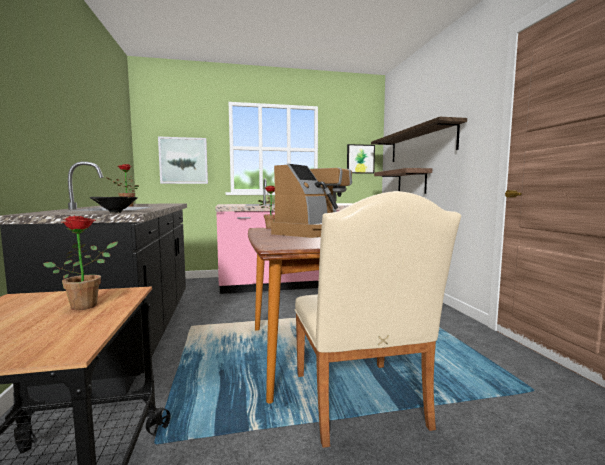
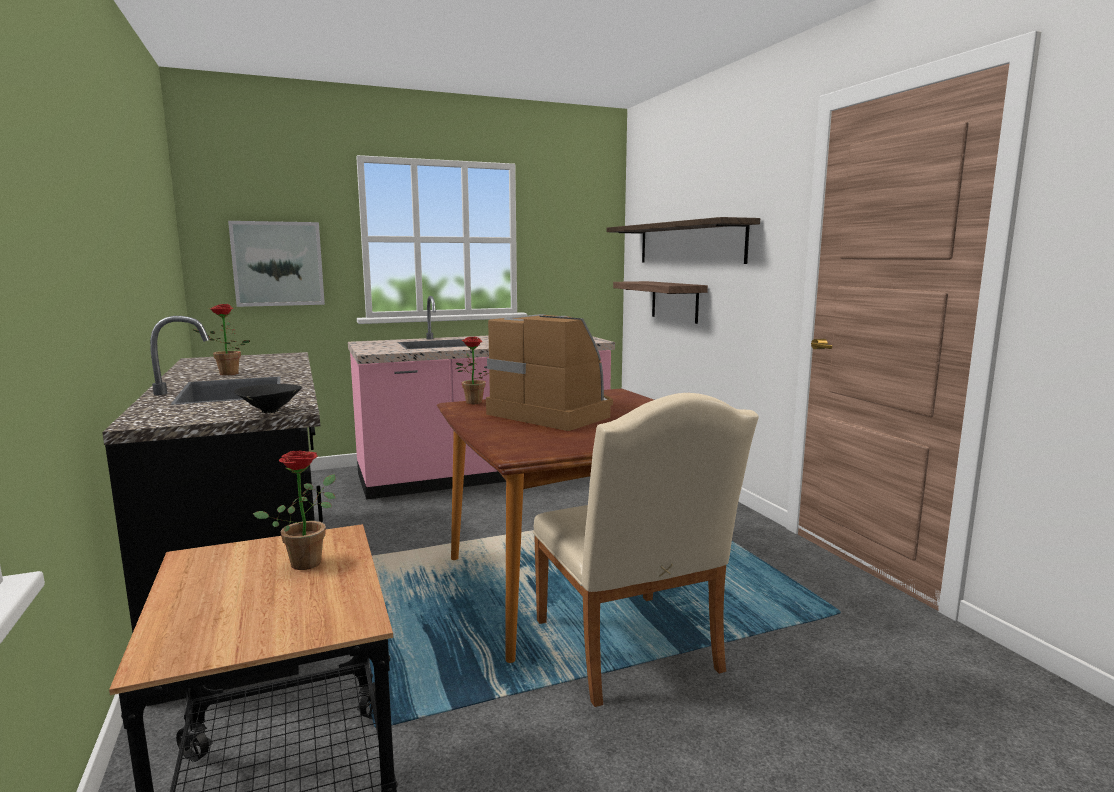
camera: 10 degrees left, 5 degrees up
(318, 232) = (553, 413): coffee machine -> coffee machine turned 75 degrees counterclockwise
(360, 159) = (587, 254): picture -> none

